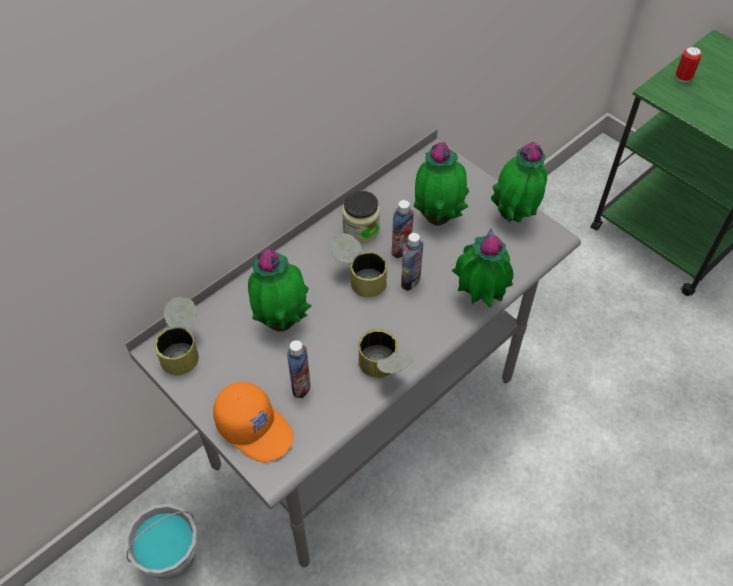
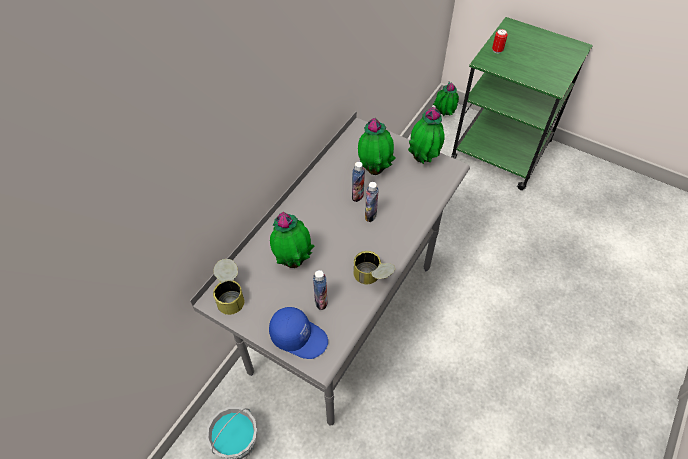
camera: 15 degrees left, 0 degrees up
(255, 427) = (299, 336): orange cap -> blue cap
(359, 277) = (336, 220): can -> none
(361, 229) = (326, 187): jar -> none
(478, 299) = (418, 218): potted plant -> potted plant (443, 116)

